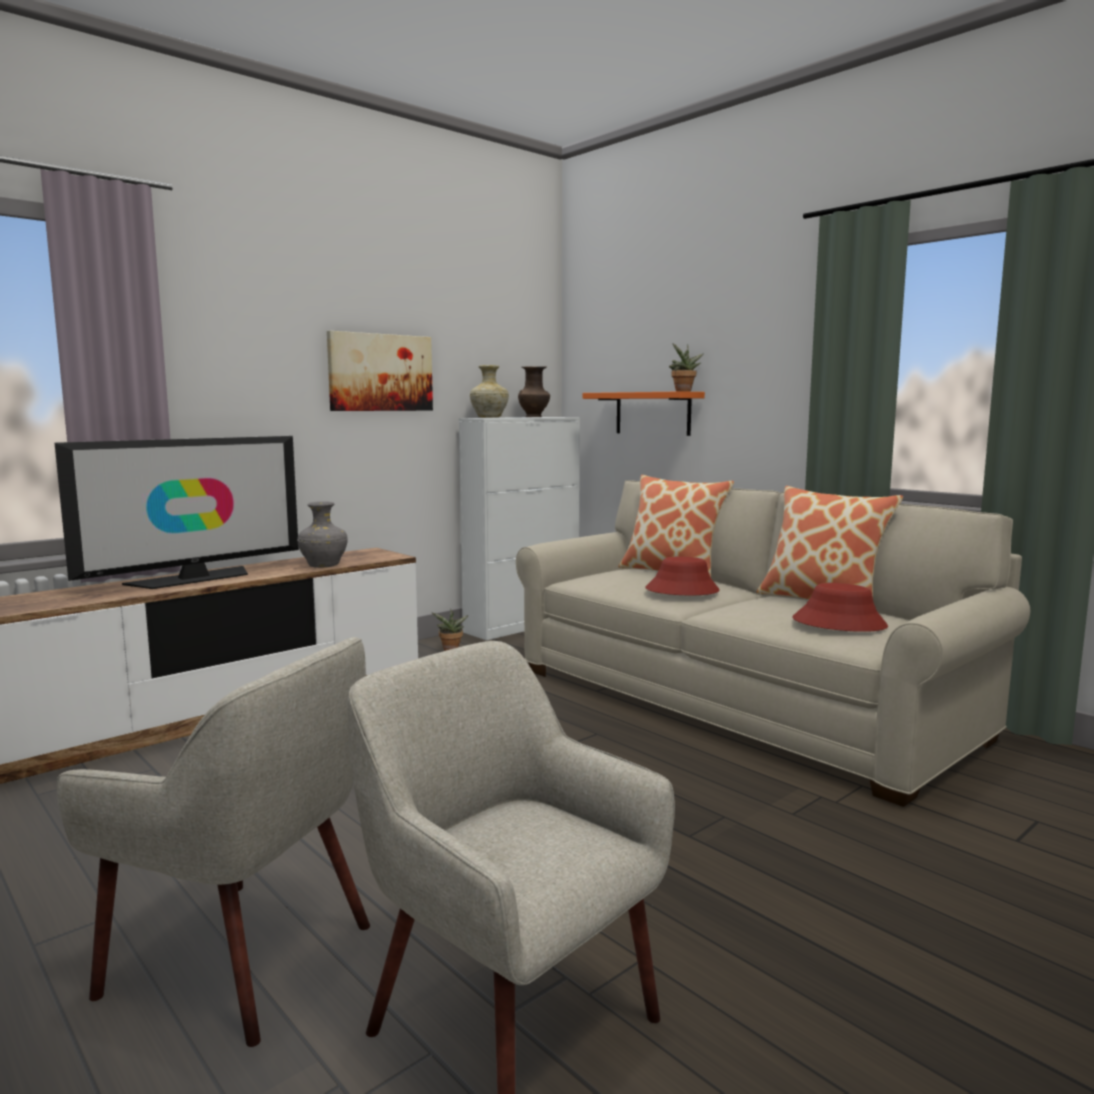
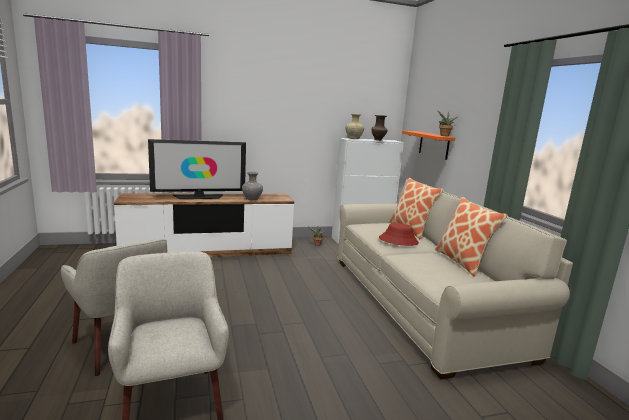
camera: 25 degrees right, 5 degrees up
(380, 372) = (301, 114): picture -> none
(839, 623) = (448, 276): red hat -> none

